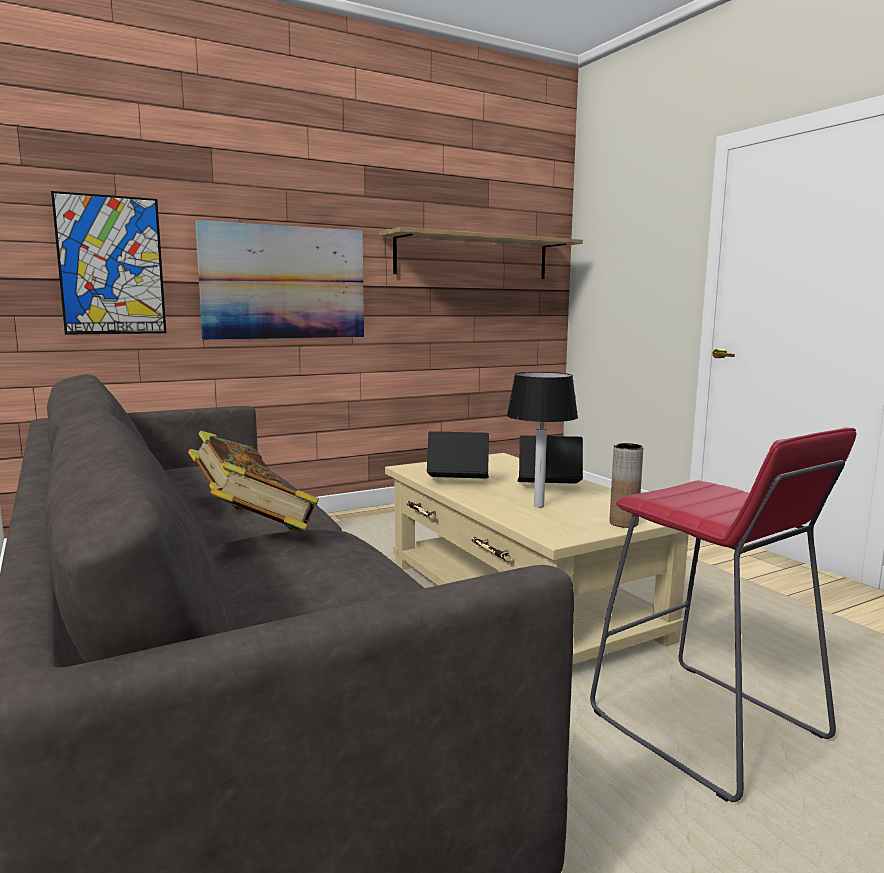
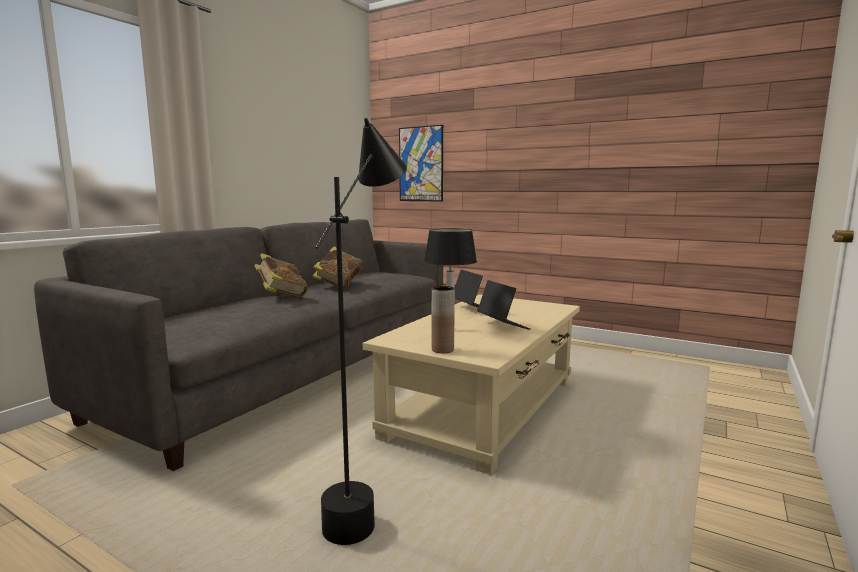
camera: 60 degrees right, 0 degrees up
(284, 283) = (510, 169): picture -> none
(473, 257) = (677, 137): shelf -> none
(706, 727) = (367, 502): red stool -> black floor lamp

